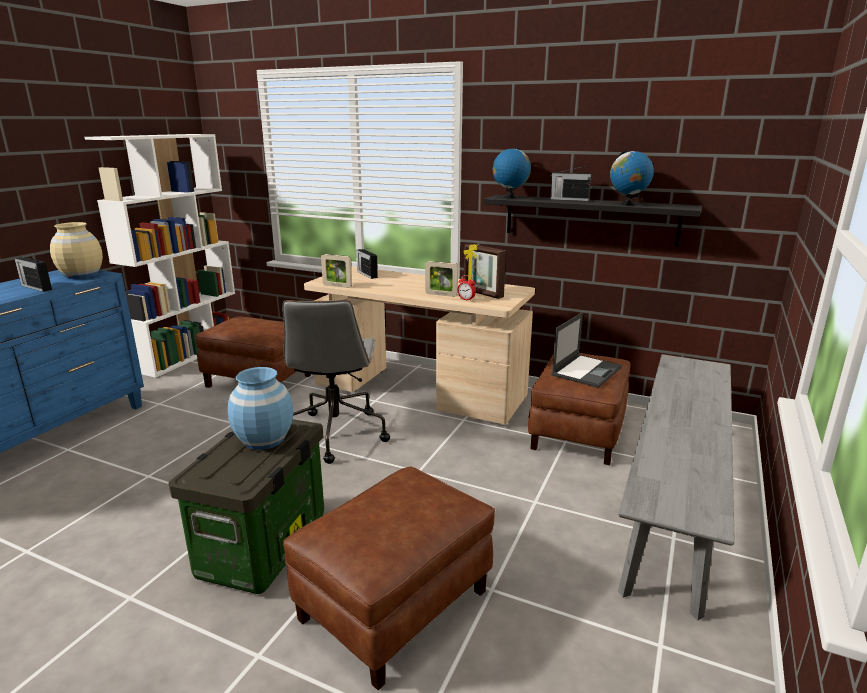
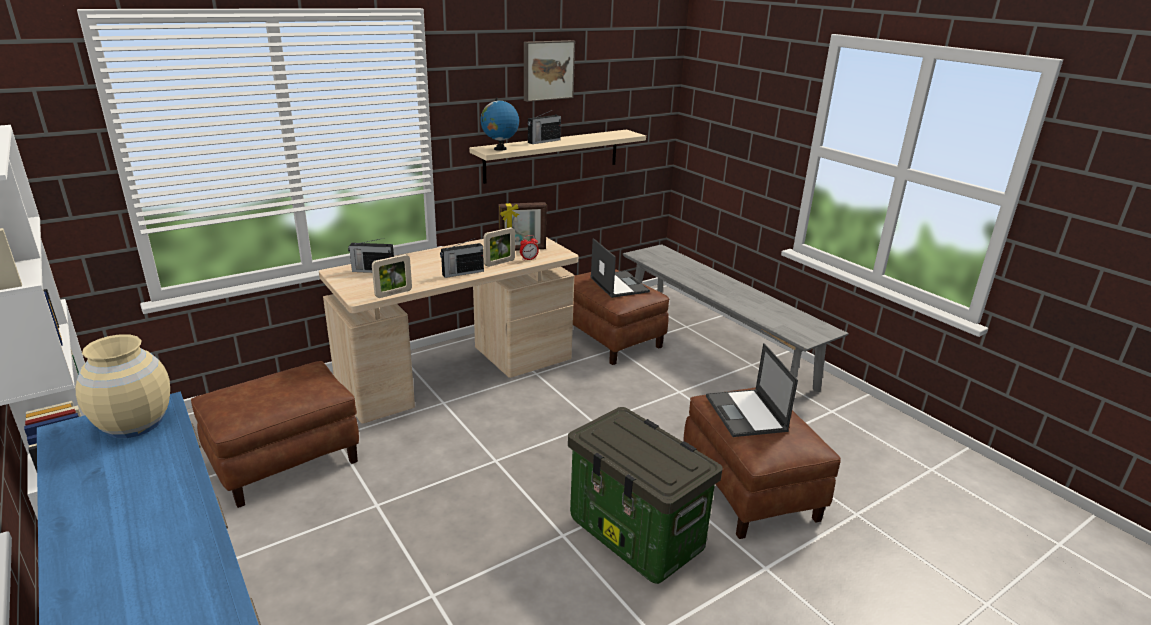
camera: 60 degrees left, 5 degrees up
(36, 287) = (152, 466): radio -> radio (462, 273)
(264, 439) = (631, 438): blue vase -> none
(335, 433) = (482, 444): grey office chair -> none
(395, 502) = (746, 414): none -> laptop
(590, 124) = (547, 70): none -> picture
(590, 219) = (552, 155): black shelf -> beige shelf
(627, 204) = (594, 138): globe -> none

